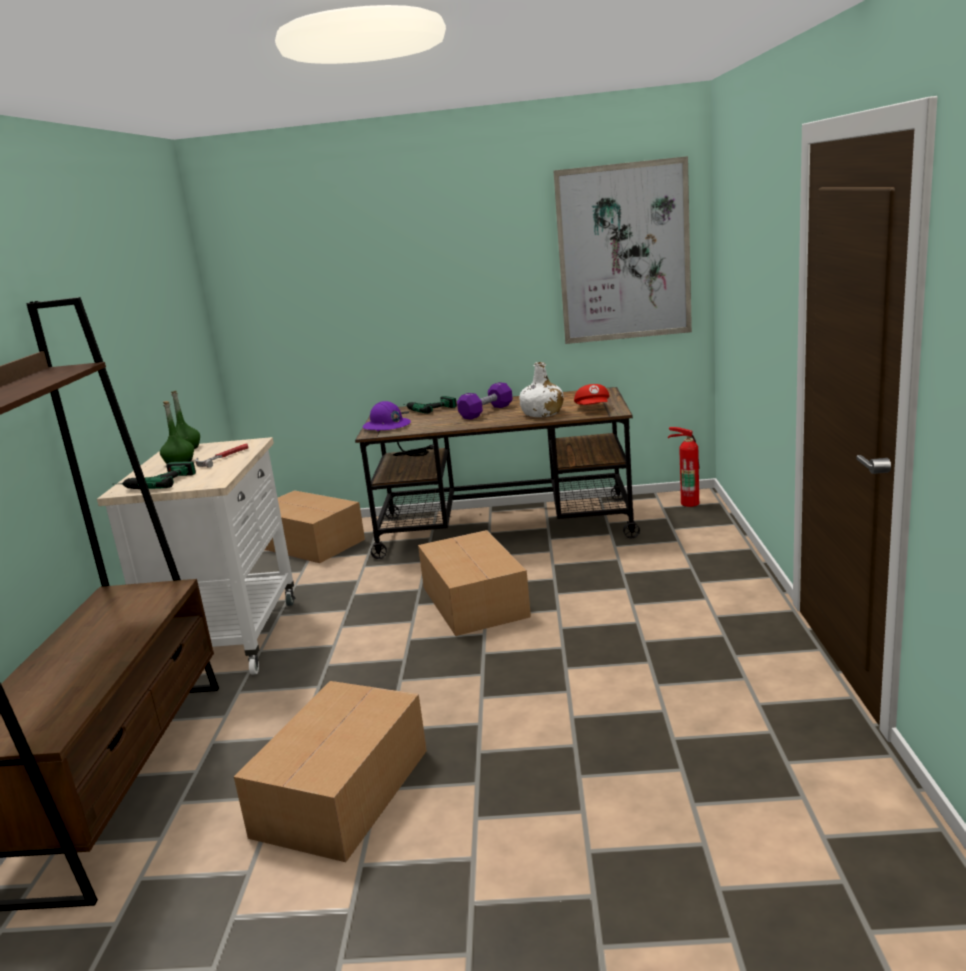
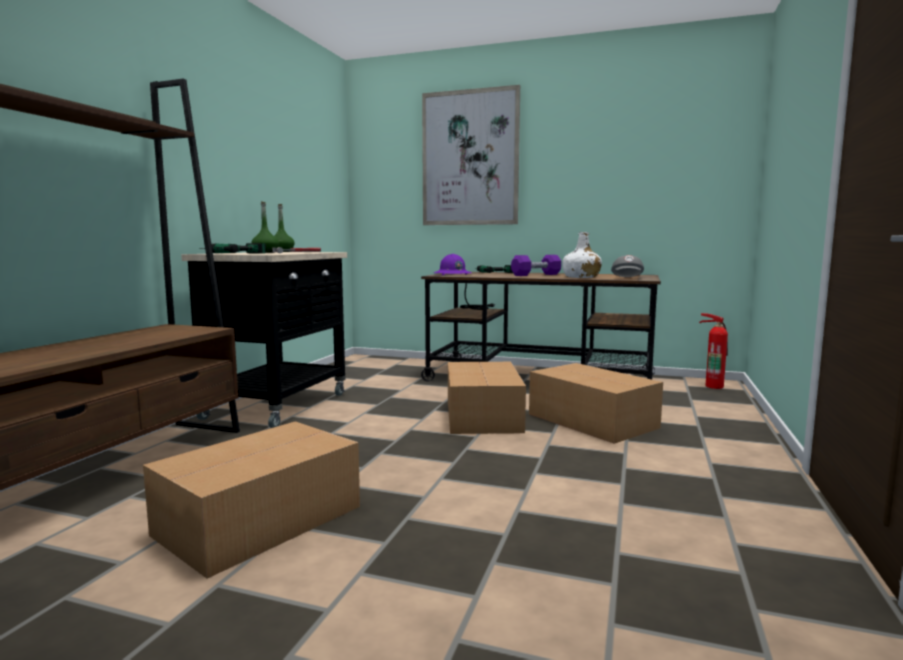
camera: 15 degrees right, 10 degrees down
(228, 638) = (277, 405): white cart -> black cart
(310, 544) = (384, 367): cardboard box -> cardboard box (593, 421)
(593, 408) = (627, 278): red cap -> grey cap
(623, 253) = (677, 159): picture -> picture (470, 158)

